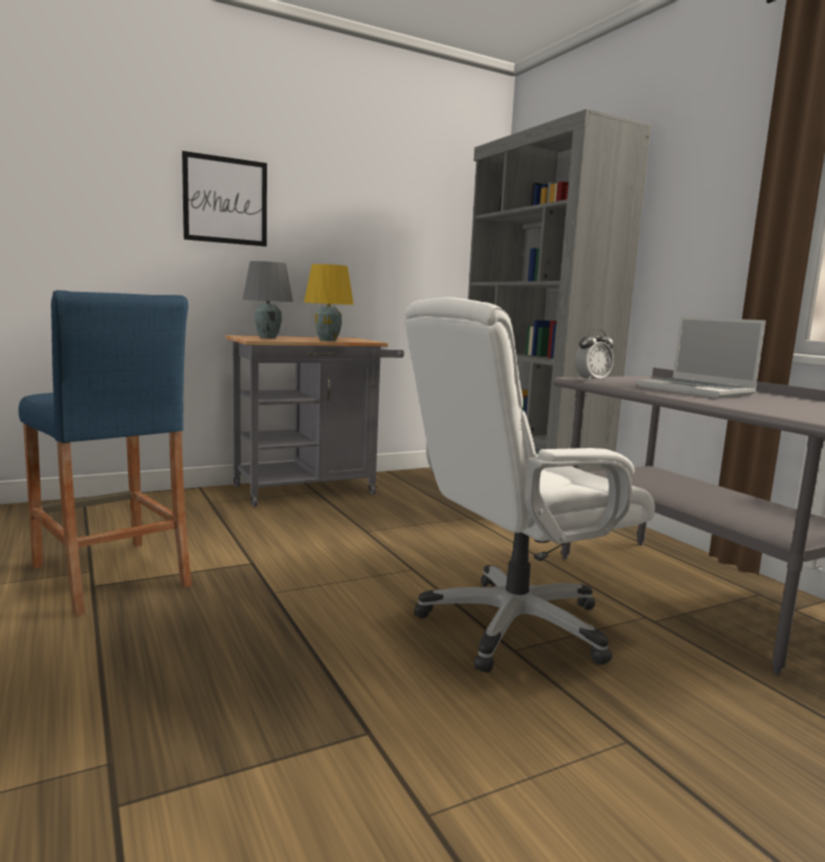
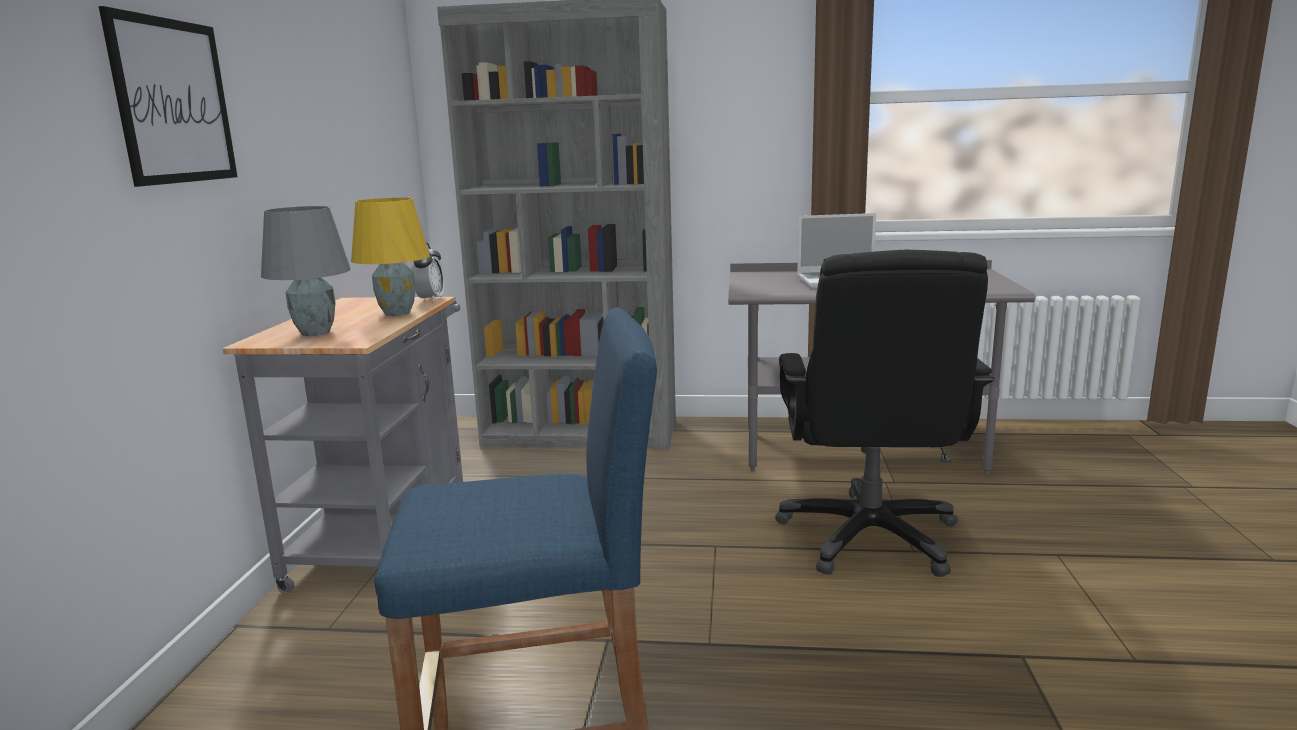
camera: 55 degrees left, 5 degrees up
(513, 625) = (870, 537): white office chair -> black office chair
(592, 380) = (765, 291): alarm clock -> alarm clock (430, 299)

